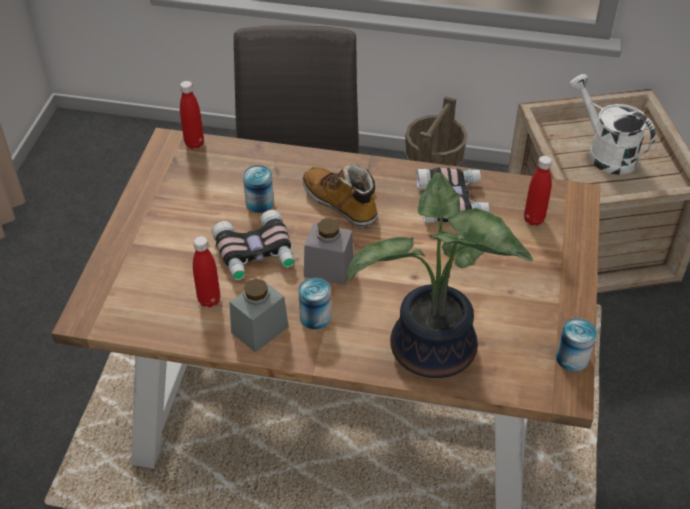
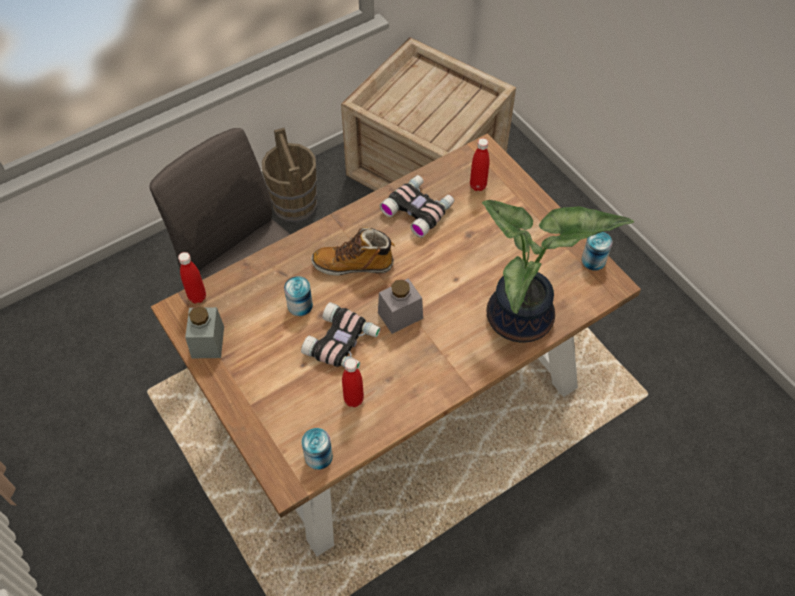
camera: 45 degrees left, 10 degrees up
(259, 329) = (409, 391): grey jar -> grey jar (208, 342)
(315, 317) = (431, 354): can -> can (318, 456)
(605, 153) = (425, 104): white watering can -> none

